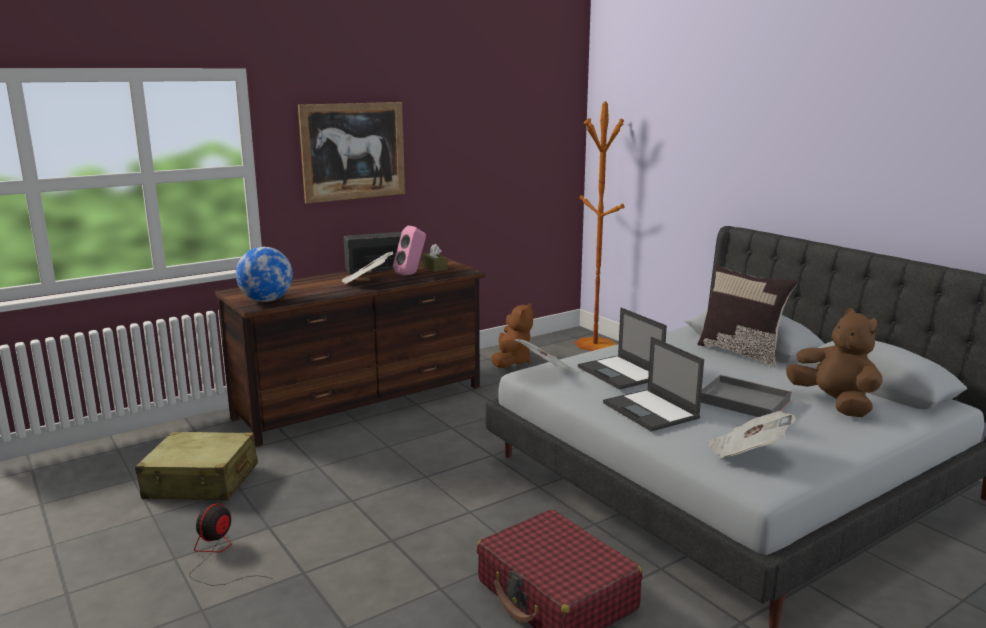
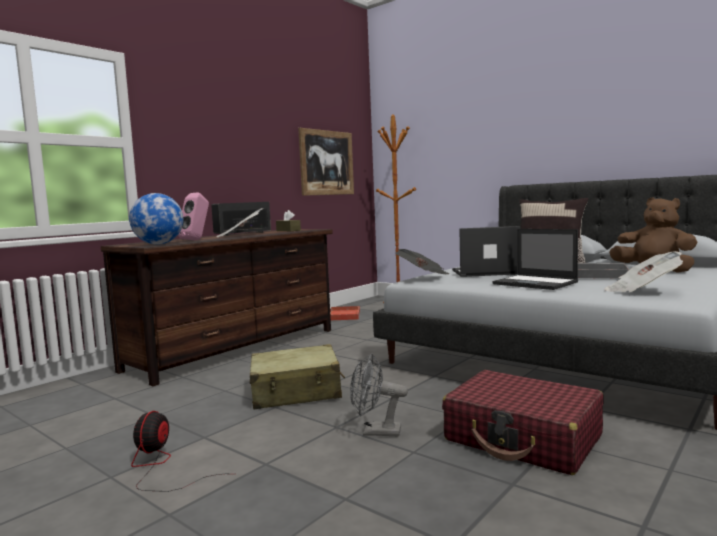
camera: 15 degrees left, 10 degrees down
(201, 482) = (109, 416): beige suitcase -> beige suitcase (296, 392)
(353, 151) = (212, 138): picture -> picture (326, 163)
(411, 274) = (273, 232): pink speaker -> pink speaker (196, 240)
(423, 555) = (375, 432): none -> grey fan
(511, 361) = (344, 315): brown plush toy -> red tray
(620, 373) = (484, 272): laptop -> laptop turned 135 degrees clockwise

